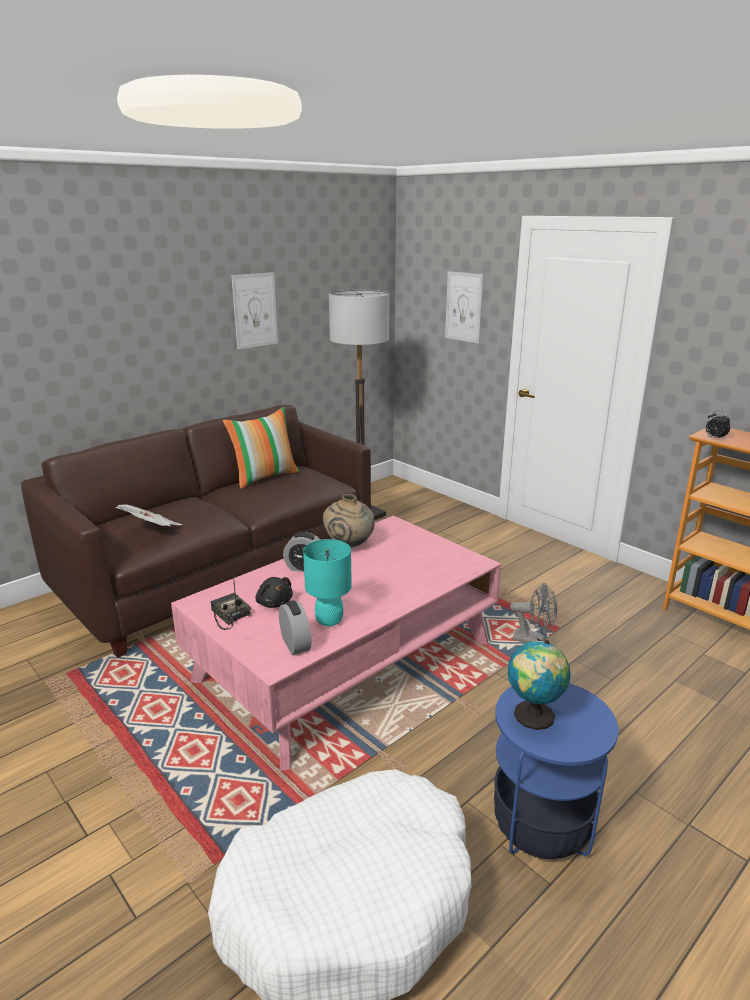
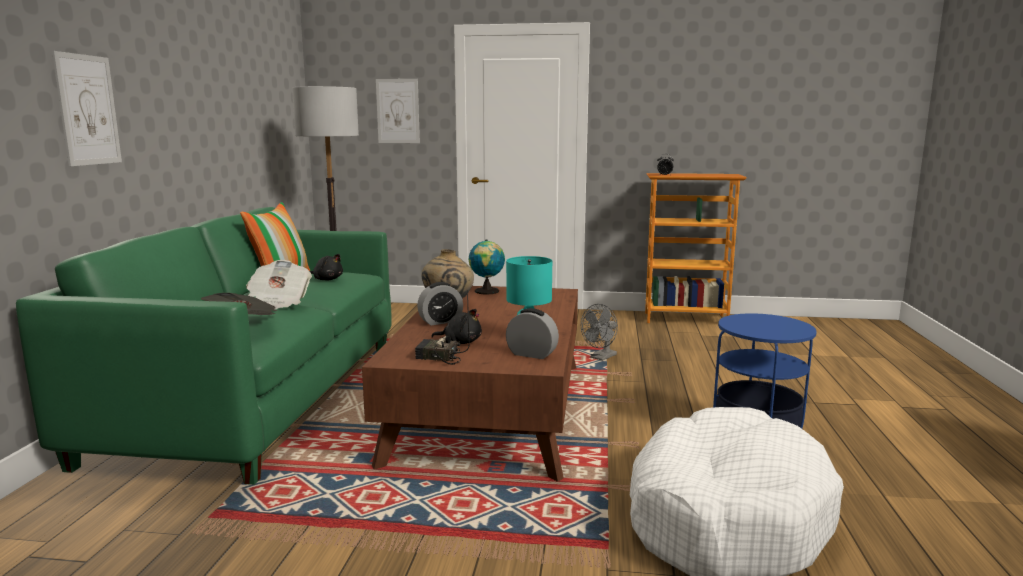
camera: 40 degrees left, 10 degrees down
(208, 510) = (279, 302): none -> newspaper
(220, 573) = (258, 398): brown sofa -> green sofa
(255, 310) = (216, 103): picture -> picture (88, 110)
(291, 487) = (327, 279): none -> black plush toy
(347, 660) = (491, 409): pink coffee table -> brown coffee table
(533, 640) = (601, 358): grey fan -> grey fan turned 150 degrees clockwise
(533, 717) = (757, 328): globe -> globe (487, 292)

